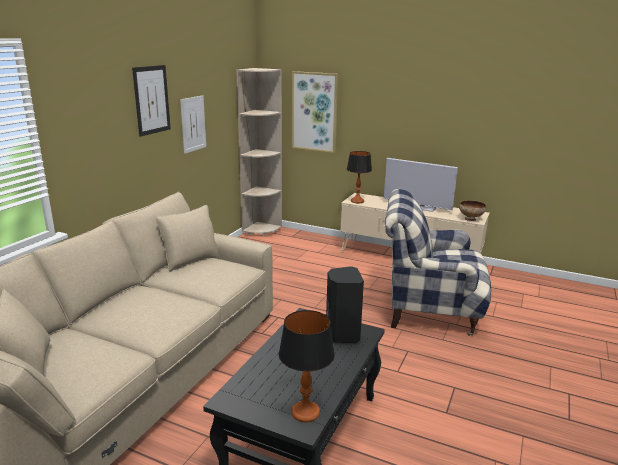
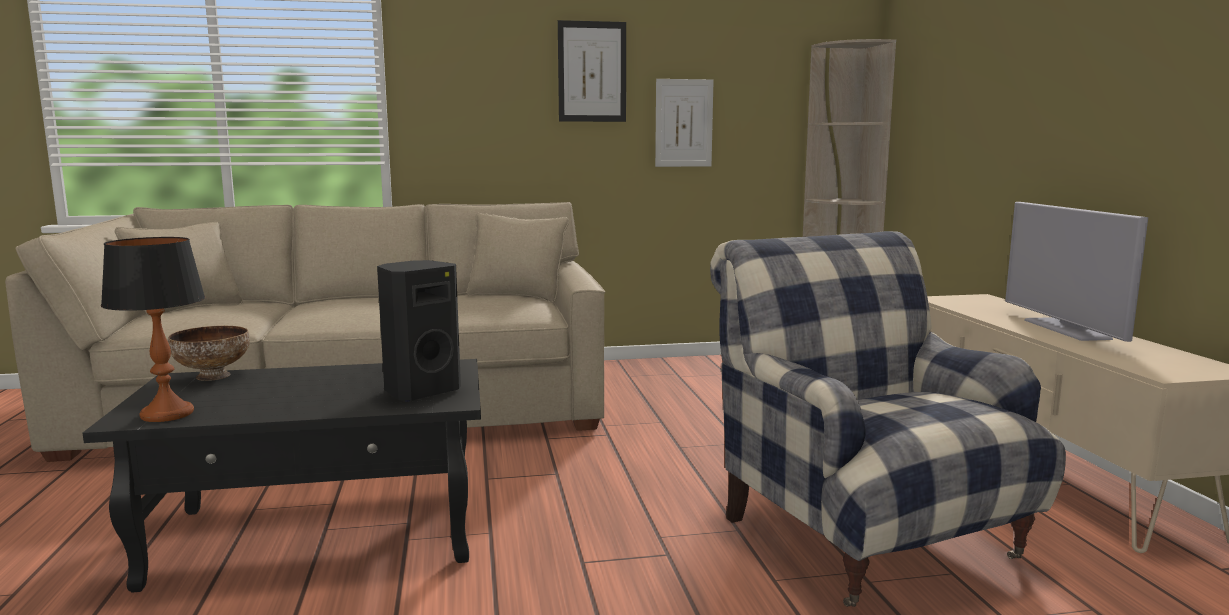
camera: 55 degrees right, 10 degrees down
(314, 112) = (945, 119): picture -> none
(357, 201) = (951, 301): table lamp -> none
(470, 219) = (1154, 369): bowl -> bowl (212, 376)

